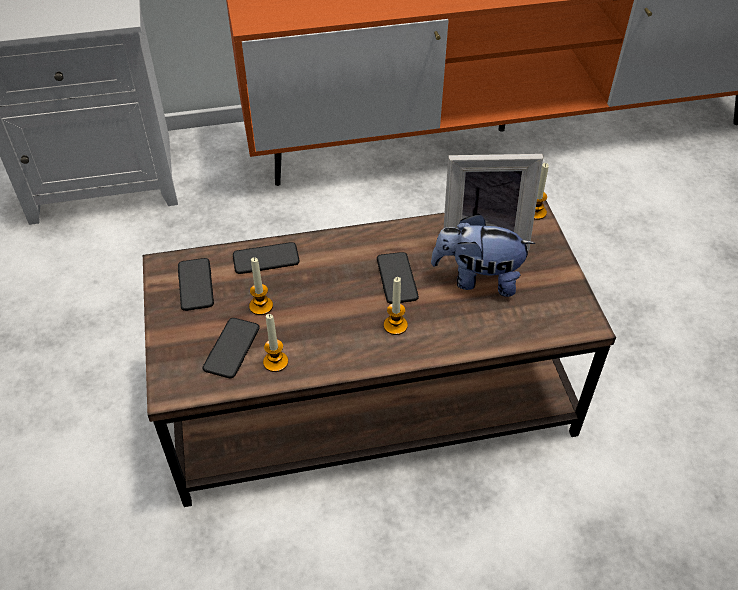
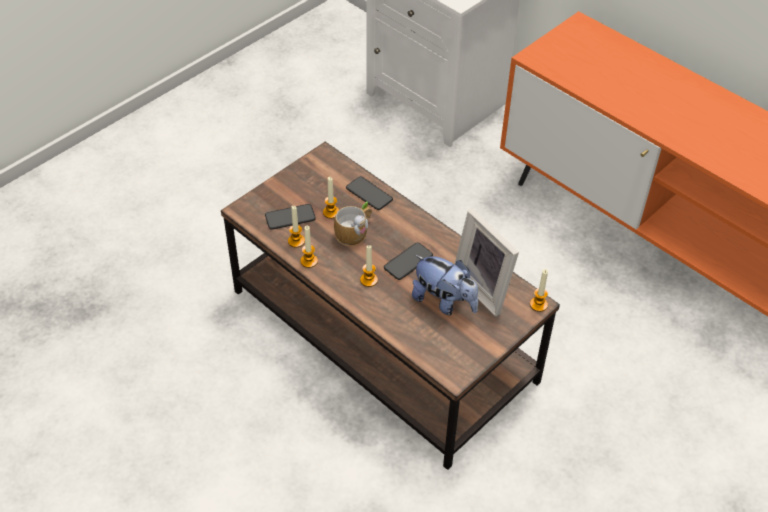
camera: 55 degrees right, 0 degrees up
(195, 285) = (322, 176): phone -> none
(312, 300) = (355, 232): none -> mug
(319, 366) = (309, 261): none -> candle
(477, 279) = (444, 301): plush toy -> plush toy turned 150 degrees clockwise

